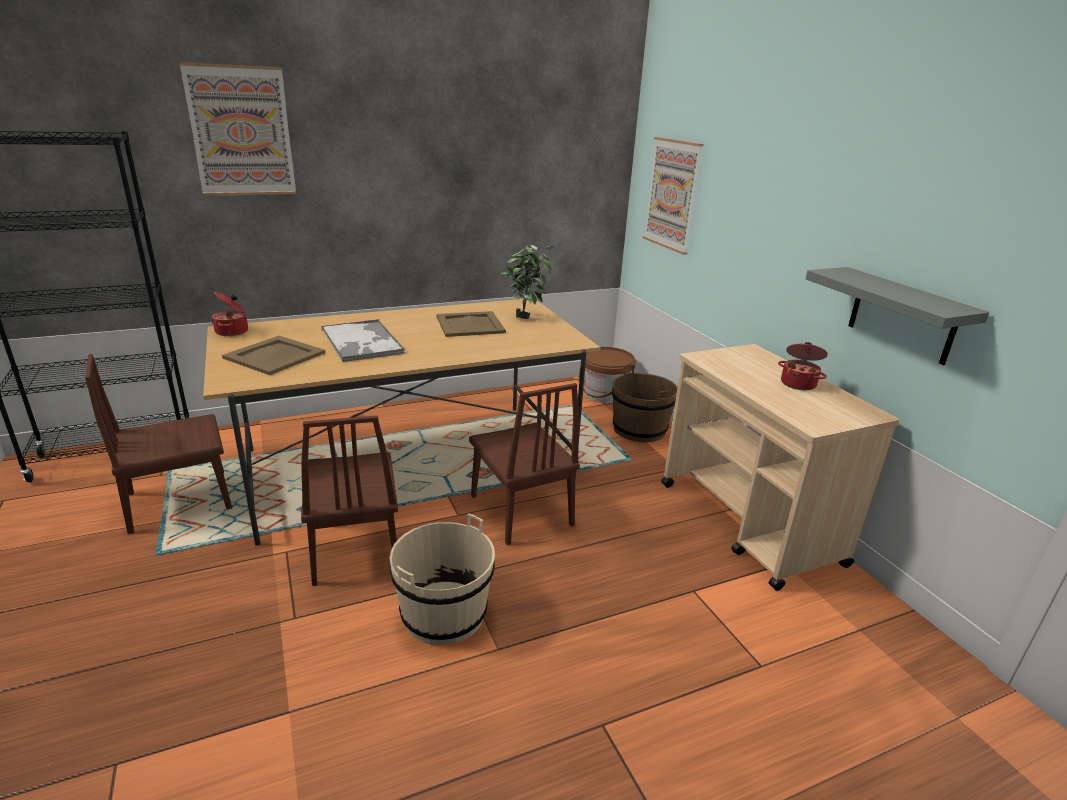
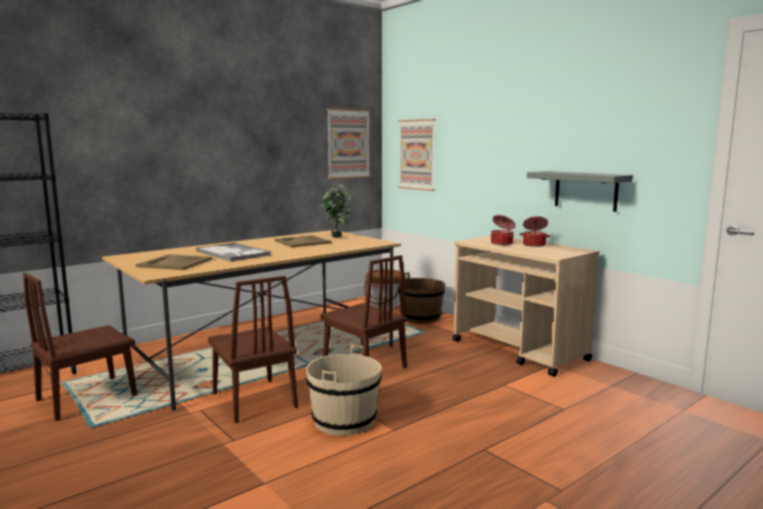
camera: 15 degrees left, 15 degrees down
(233, 331) = (126, 257): cooking pot -> cooking pot (502, 243)
(241, 132) = (121, 117): picture -> picture (348, 144)

